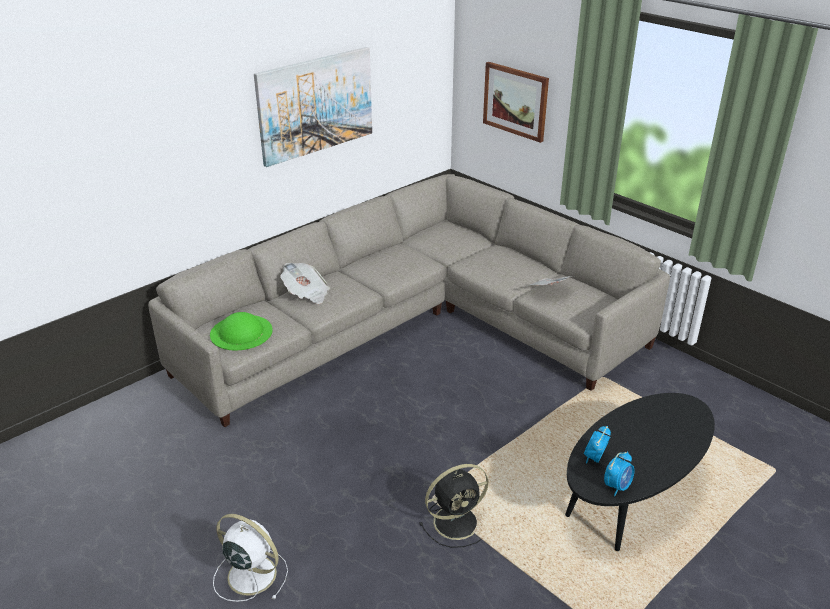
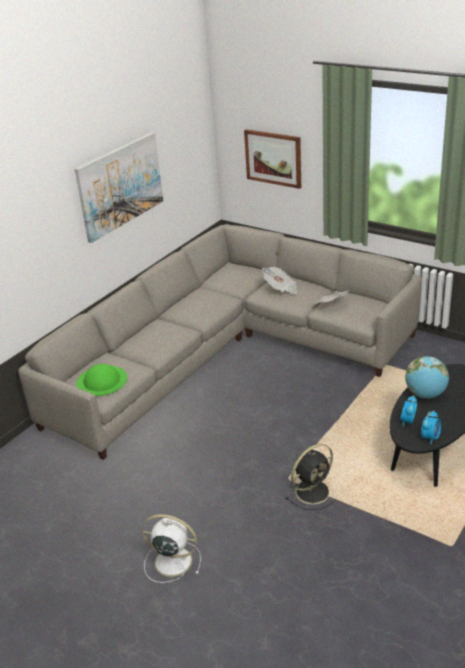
camera: 10 degrees left, 0 degrees up
(306, 294) = (141, 341): newspaper -> newspaper (281, 289)
(630, 427) = (425, 394): none -> globe

